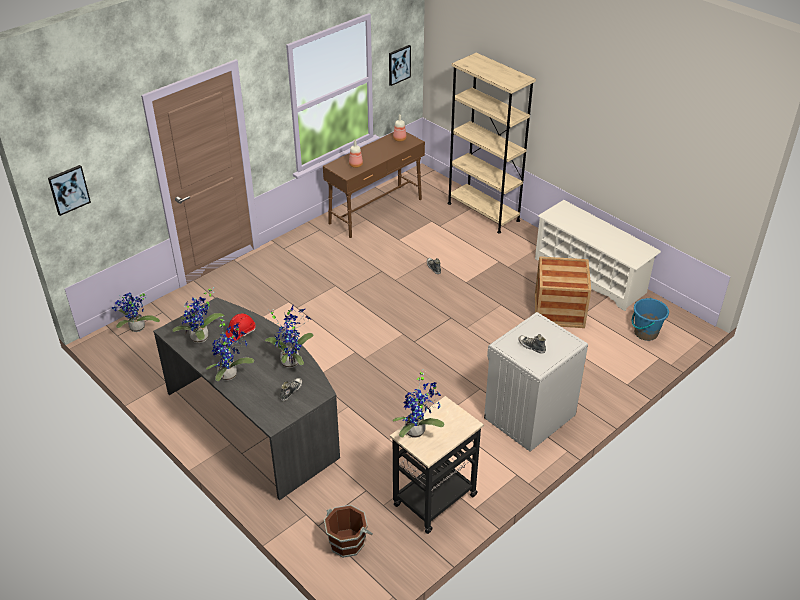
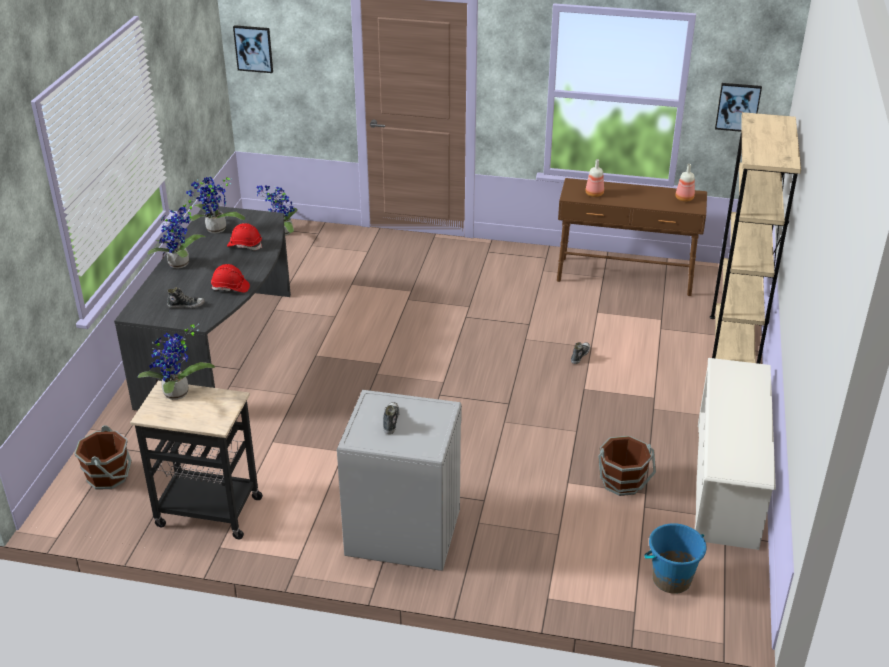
camera: 55 degrees right, 5 degrees down
(291, 361) = (230, 288): potted plant -> red hard hat
(559, 310) = (622, 482): crate -> brown bucket

